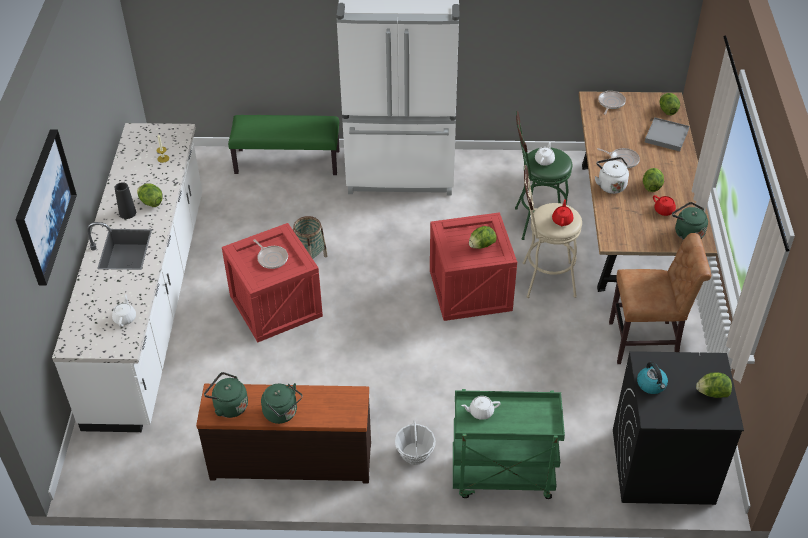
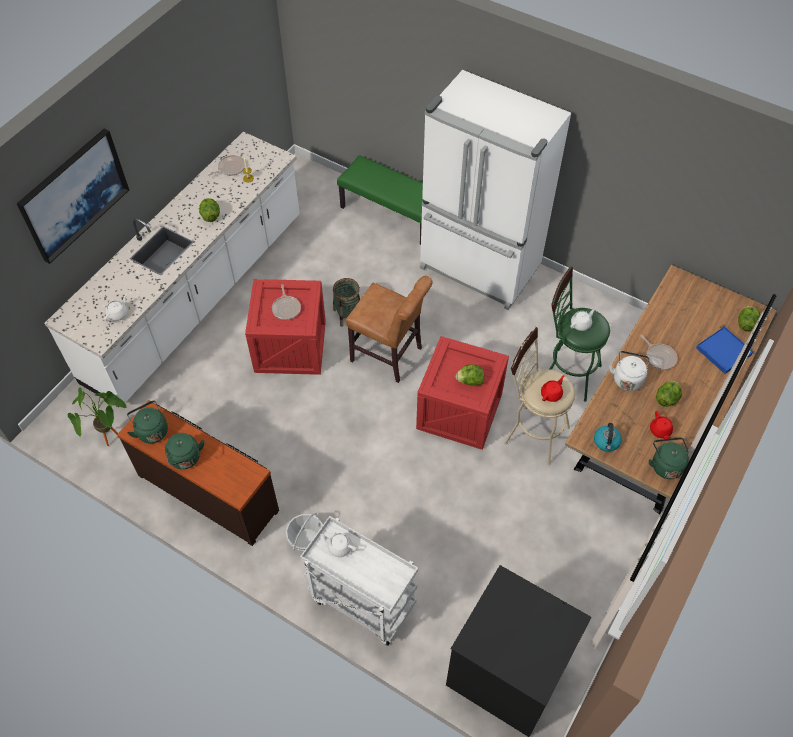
camera: 30 degrees right, 10 degrees up
(127, 213) = (186, 217): black vase -> none
(158, 463) = (112, 441): none -> potted plant
(501, 477) = (361, 602): green cart -> white cart
(610, 103) = (693, 291): frying pan -> frying pan (230, 168)
(647, 342) = (583, 544): brown chair -> brown chair (389, 356)
(651, 385) = (493, 610): kettle -> kettle (606, 442)
(666, 136) = (723, 351): grey tray -> blue tray
(712, 393) = (544, 651): lettuce -> none

